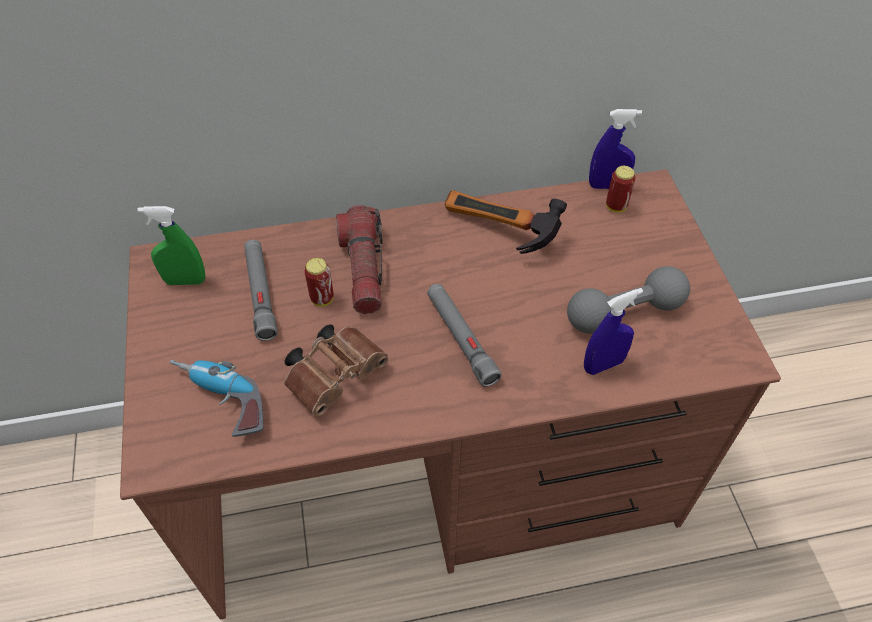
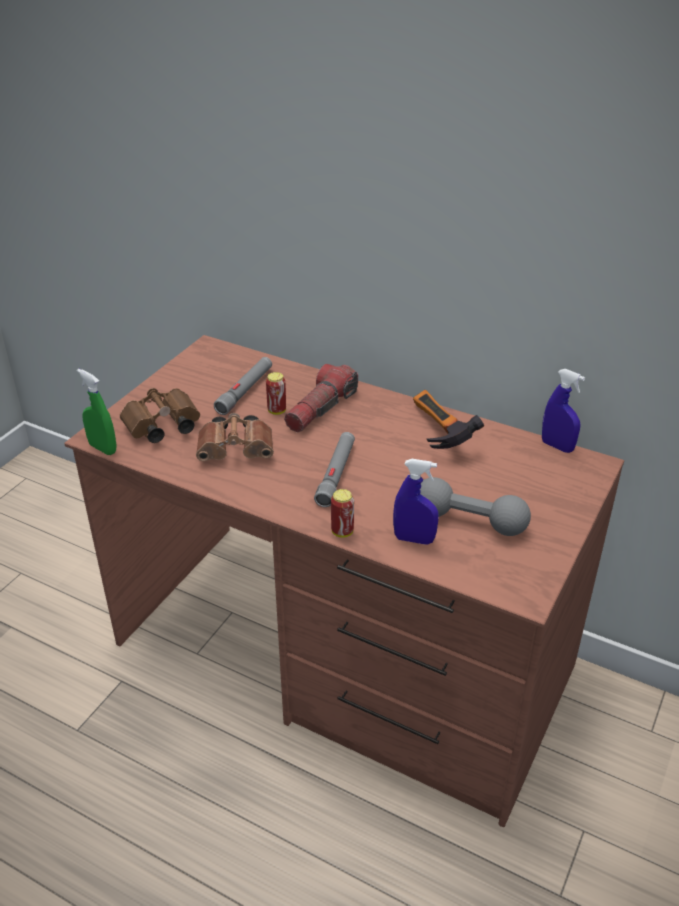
camera: 40 degrees right, 15 degrees down
(185, 281) = (212, 364): green spray bottle -> green spray bottle (102, 448)
(220, 401) = (161, 428): power drill -> brown binoculars
(616, 206) = (547, 461): can -> can (342, 532)

